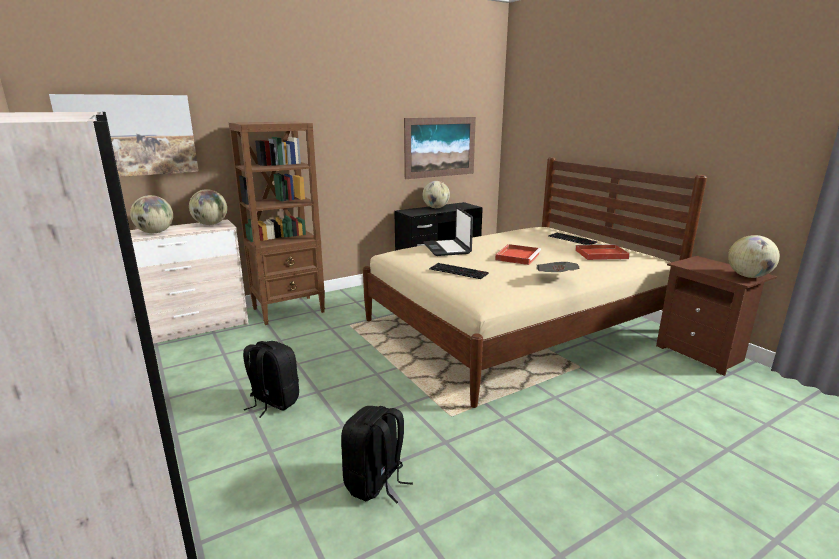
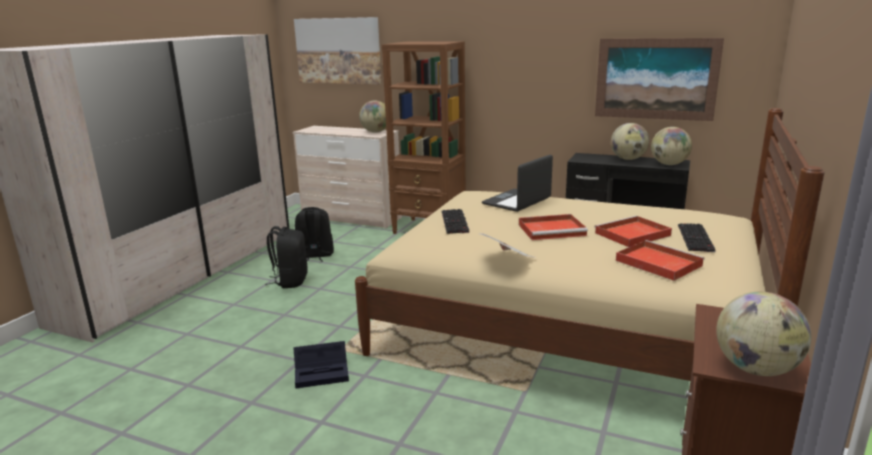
camera: 55 degrees right, 0 degrees up
(155, 232) = (333, 131): globe -> globe (669, 164)
(375, 483) = (226, 351): black backpack -> black backpack (315, 255)
(480, 436) = (323, 373): none -> black storage box
(551, 246) = (631, 234): none -> red tray

